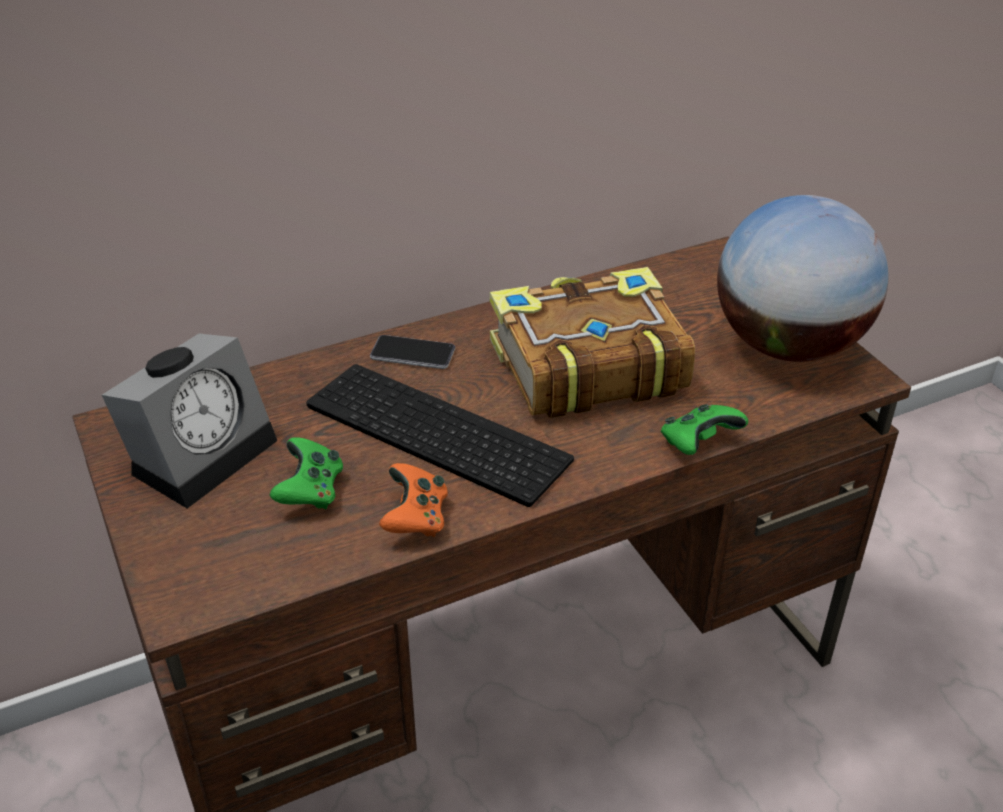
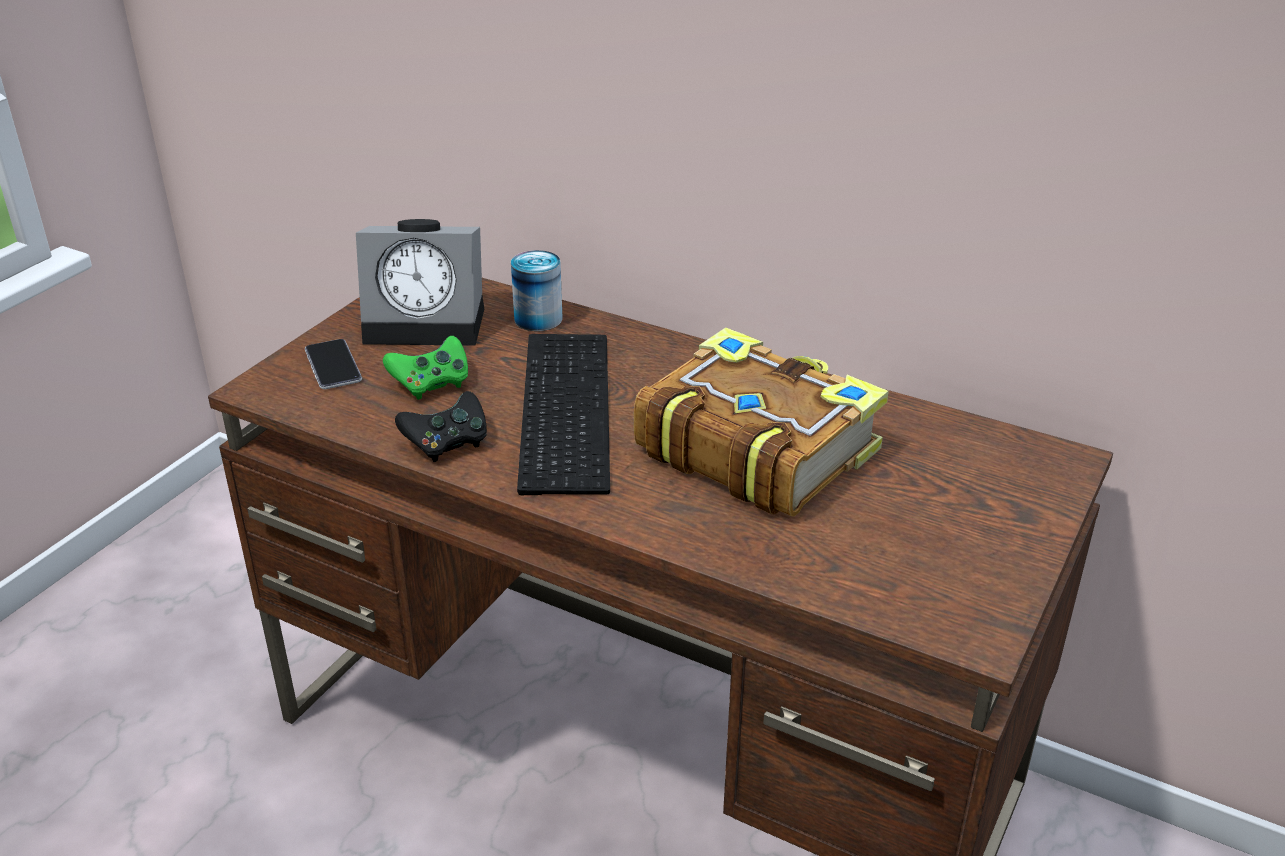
camera: 55 degrees right, 5 degrees down
(279, 388) = (538, 319): none -> can
(412, 354) = (657, 356): phone -> phone (333, 366)
(416, 518) = (447, 444): orange game controller -> black game controller
(698, 443) = (716, 559): green game controller -> none
(789, 345) = (962, 563): globe -> none

